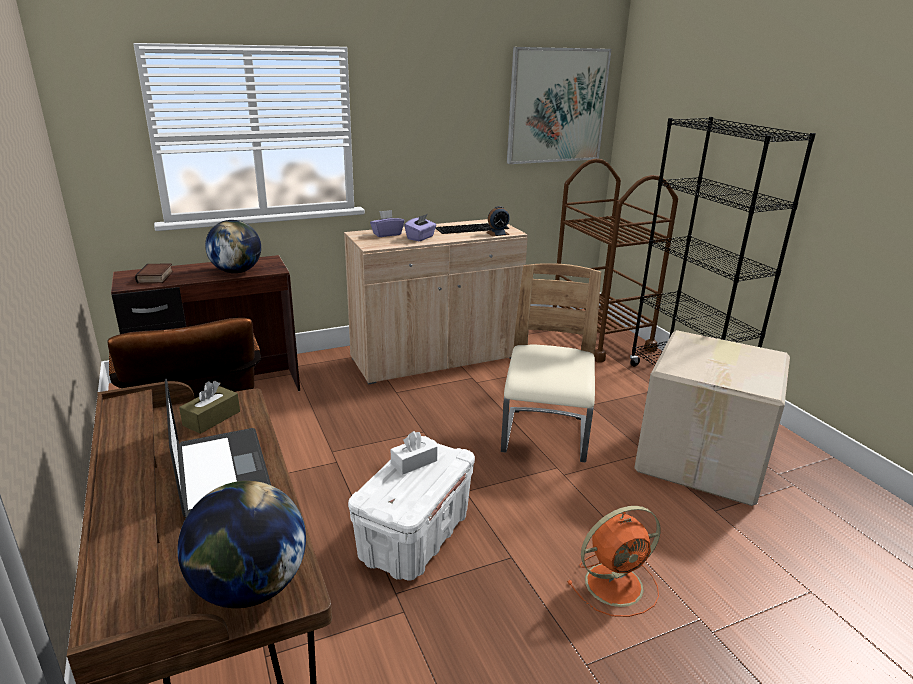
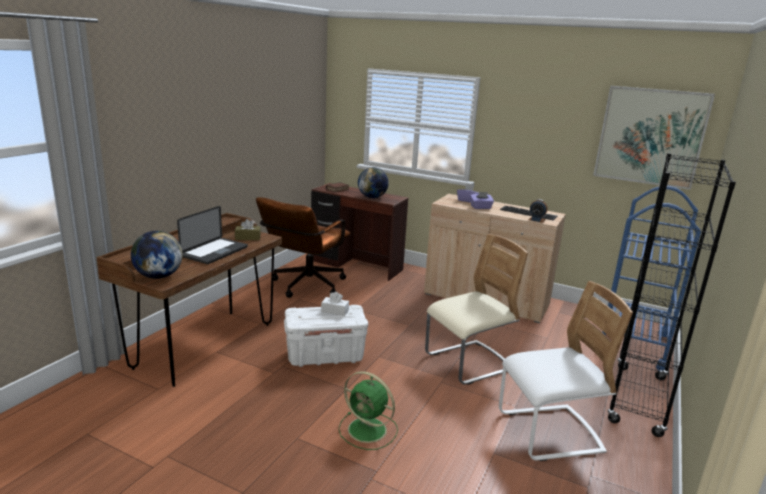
camera: 50 degrees right, 5 degrees down
(600, 338) = (633, 343): brown cart -> blue cart
(616, 583) = (368, 430): orange fan -> green fan
(703, 459) = (549, 433): cardboard box -> white chair

